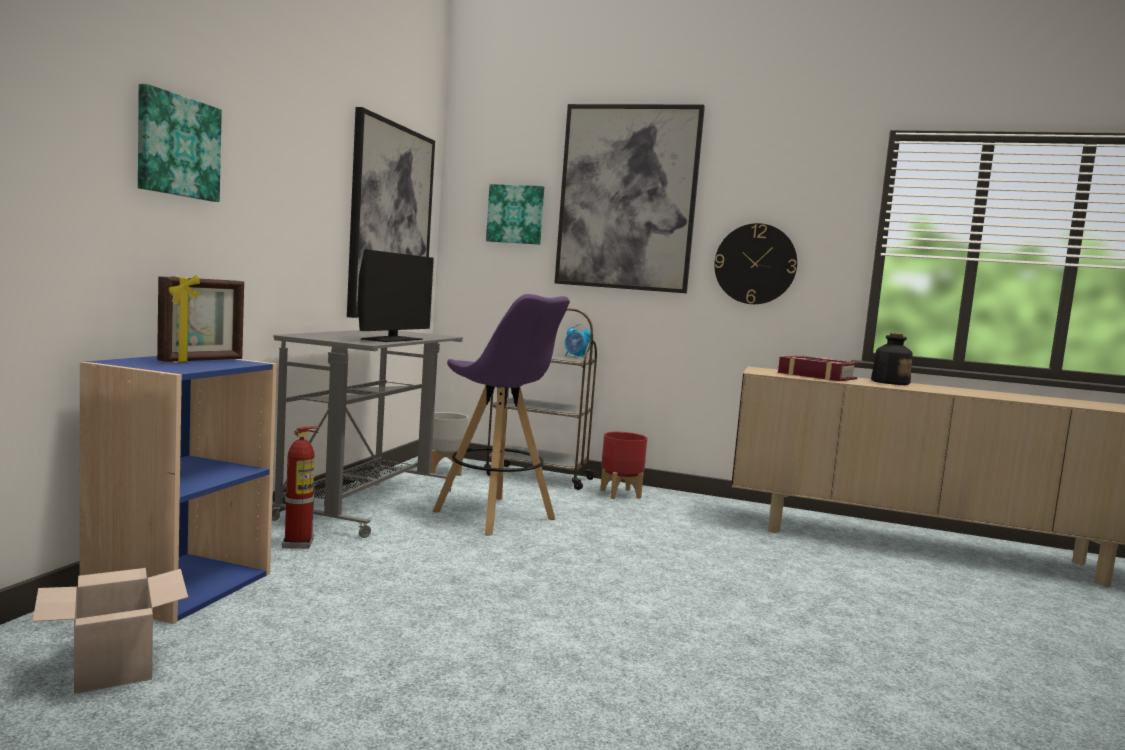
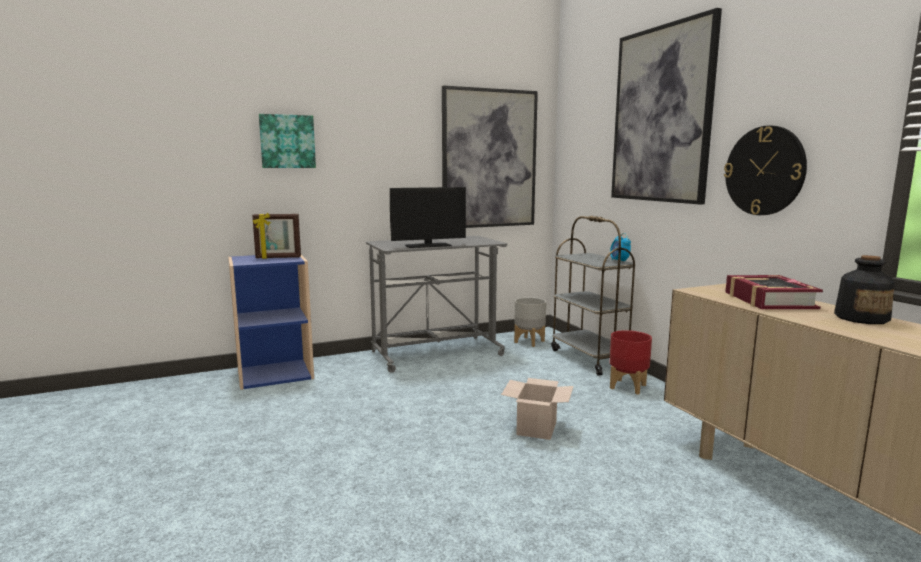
camera: 50 degrees right, 5 degrees up
(111, 667) = (193, 399): cardboard box -> cardboard box (536, 427)
(298, 544) = (356, 367): fire extinguisher -> none
(495, 516) = (491, 379): purple stool -> none
(516, 214) = (593, 140): picture -> none

